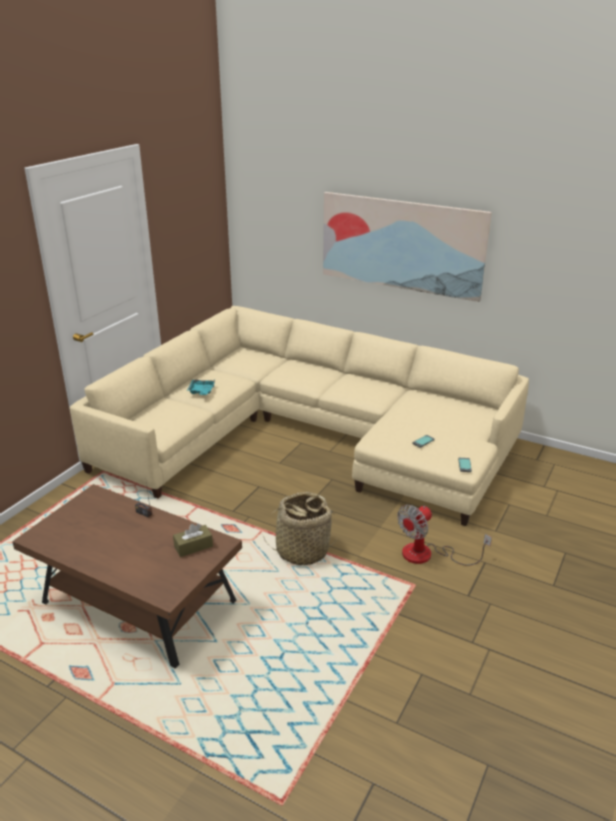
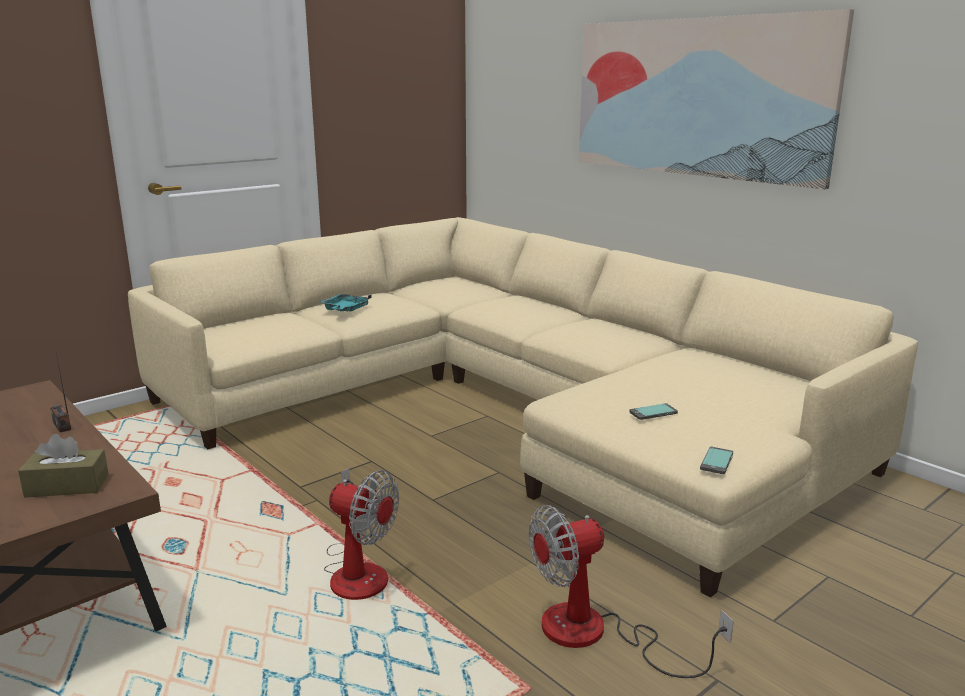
camera: 20 degrees right, 10 degrees down
(302, 550) = (358, 570): basket -> fan

